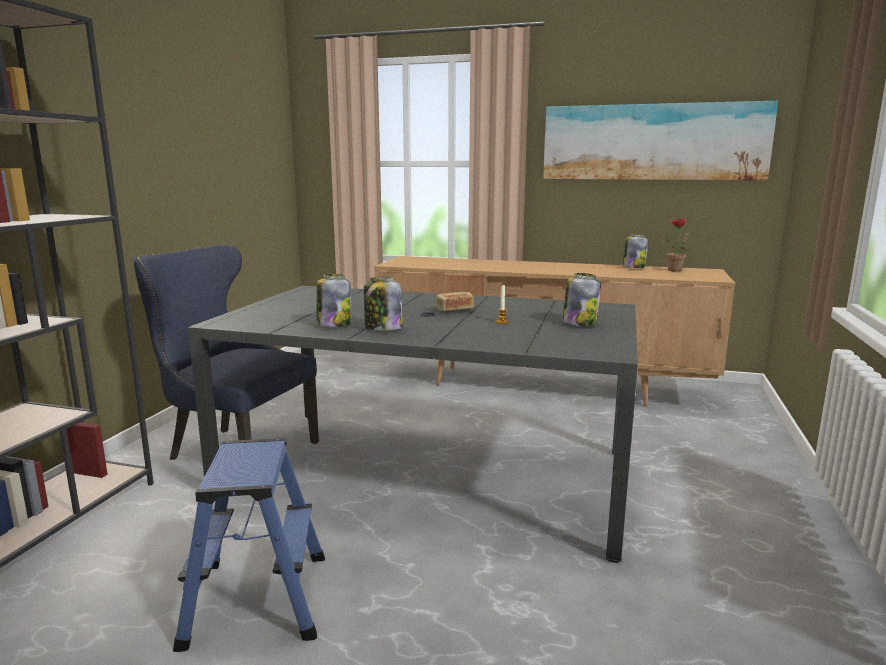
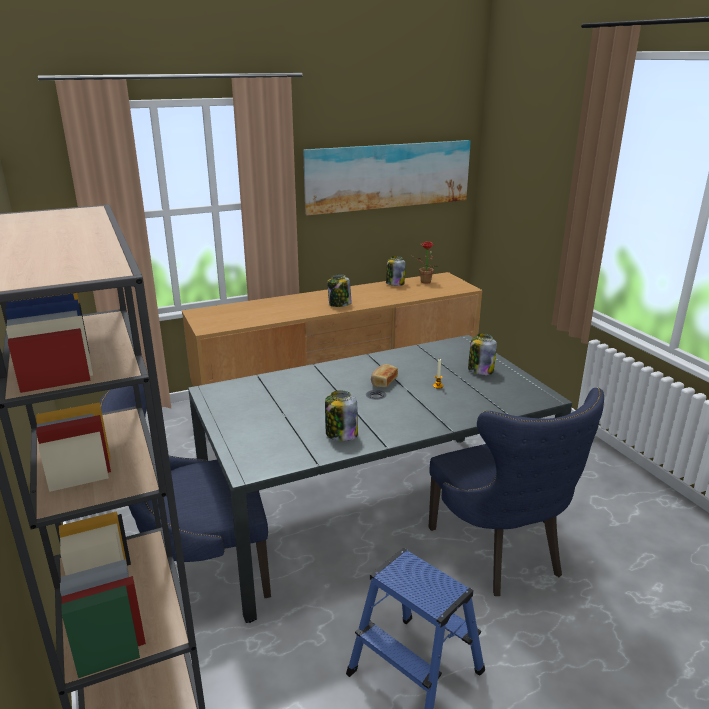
camera: 40 degrees left, 10 degrees up
(383, 328) = (384, 425): jar -> jar (339, 304)
(506, 558) = (500, 552): none -> blue chair

